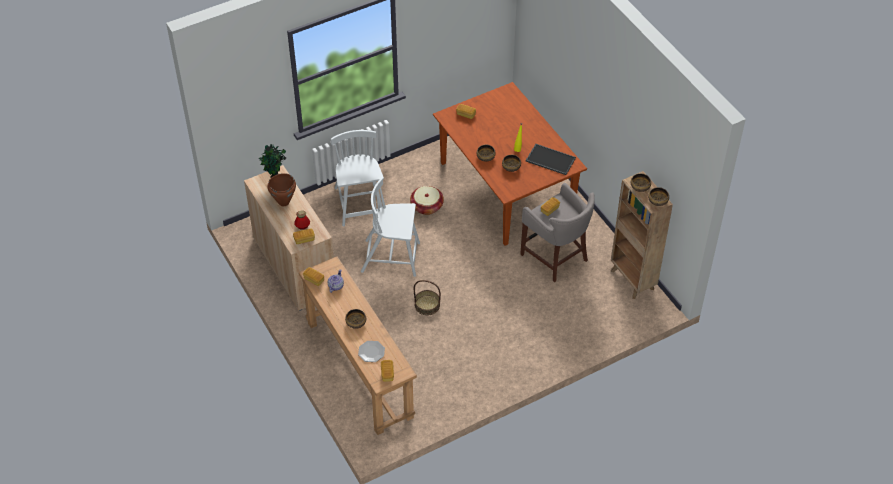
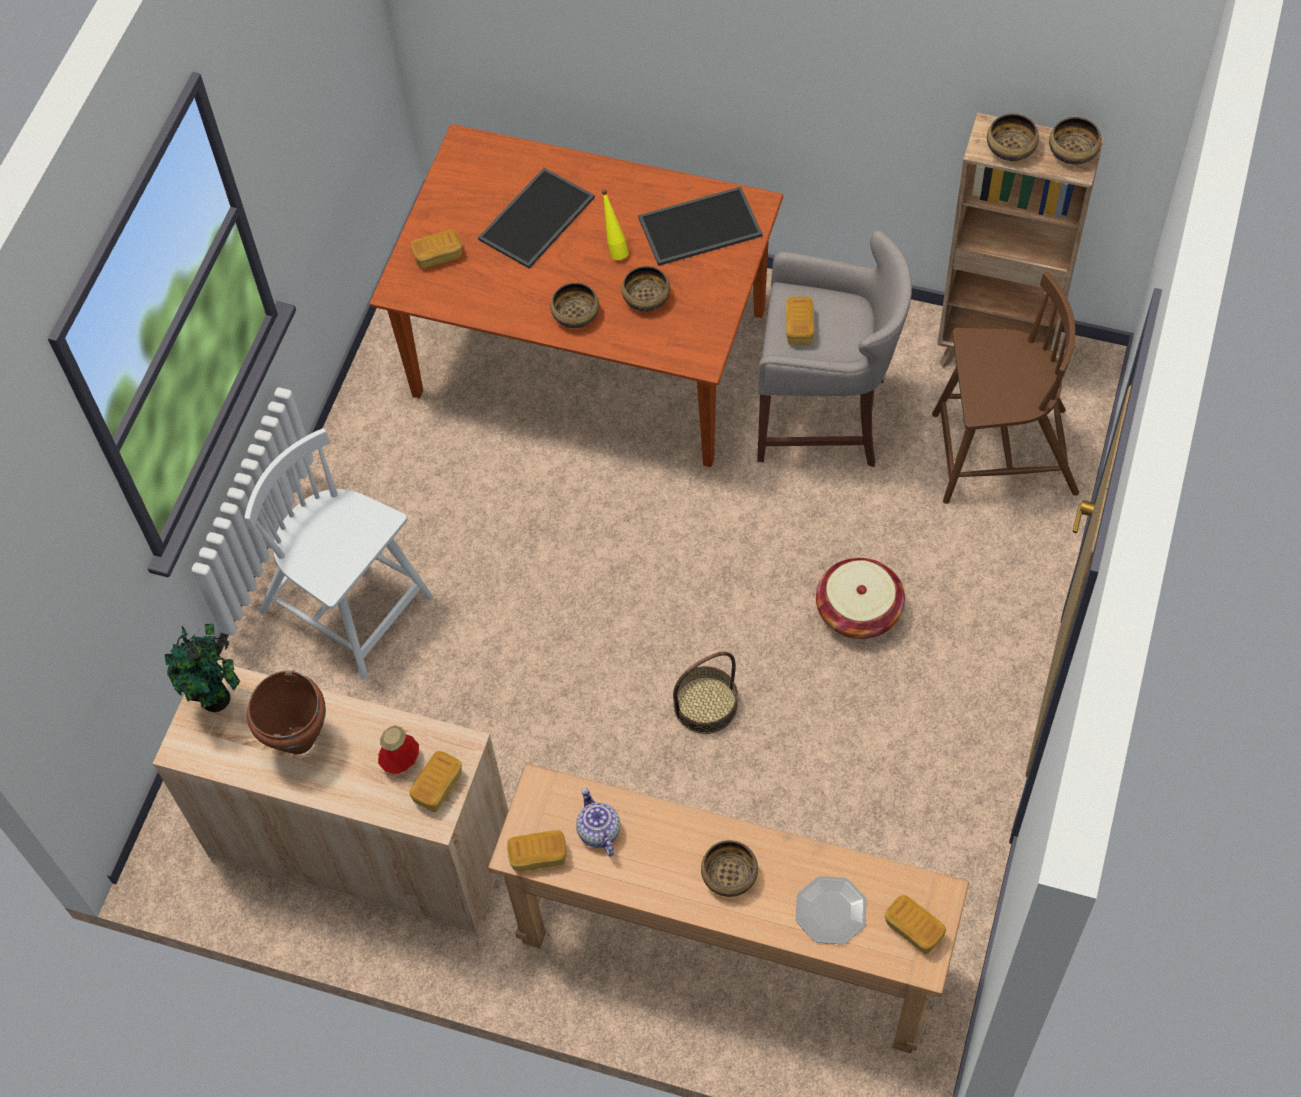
camera: 40 degrees left, 10 degrees up
(392, 258) = (533, 664): white chair -> none
(427, 206) = (483, 505): basket -> basket (858, 610)
(505, 124) = (537, 220): none -> tray
(597, 308) = (1000, 455): none -> brown chair

